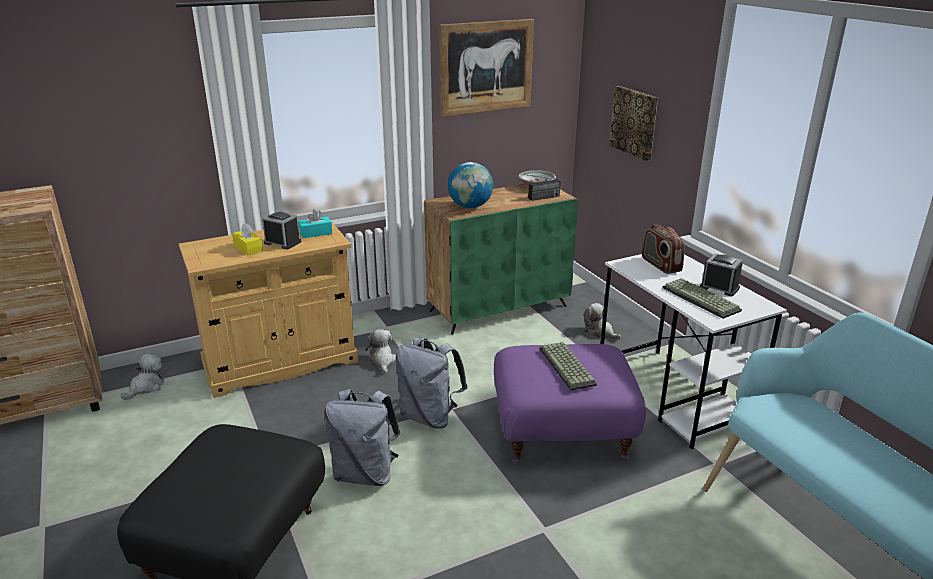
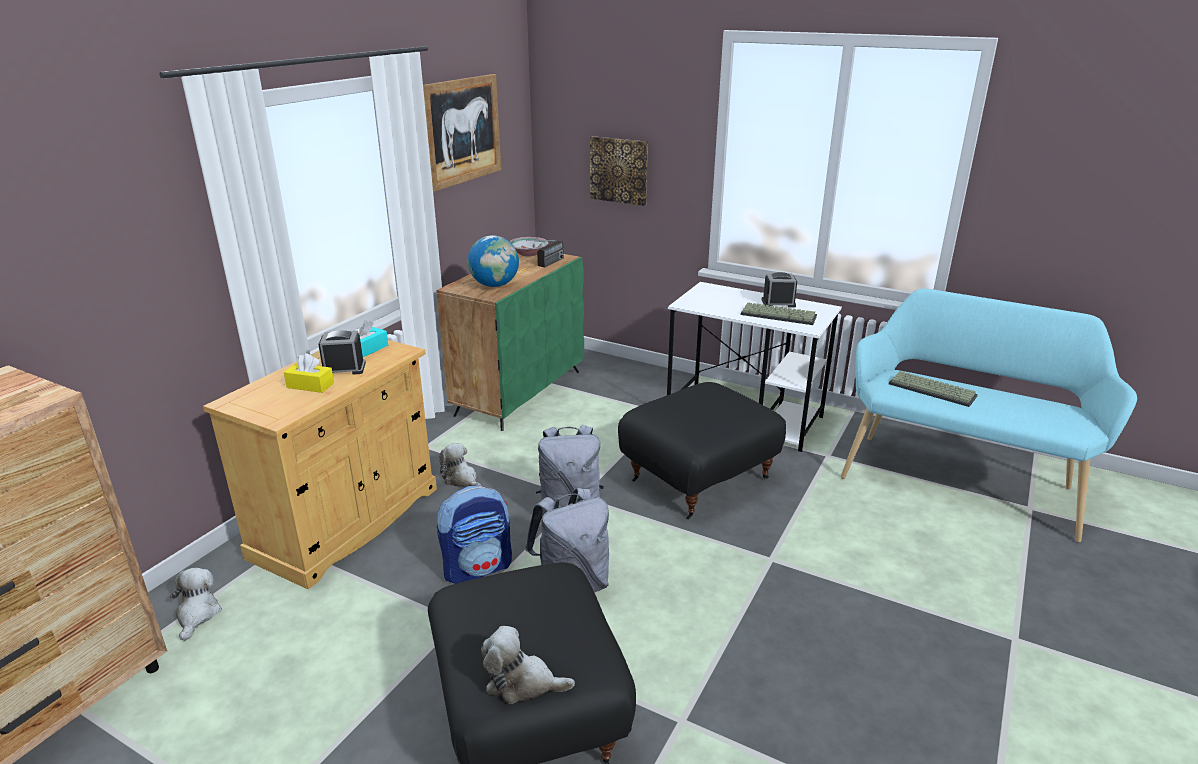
camera: 35 degrees left, 0 degrees up
(321, 430) = (478, 567): none -> backpack
(563, 433) = (698, 478): purple ottoman -> black ottoman
(568, 367) = (705, 408): keyboard -> keyboard (933, 390)
(599, 332) = (632, 385): plush toy -> plush toy (522, 683)
(660, 265) = (713, 297): radio -> none

